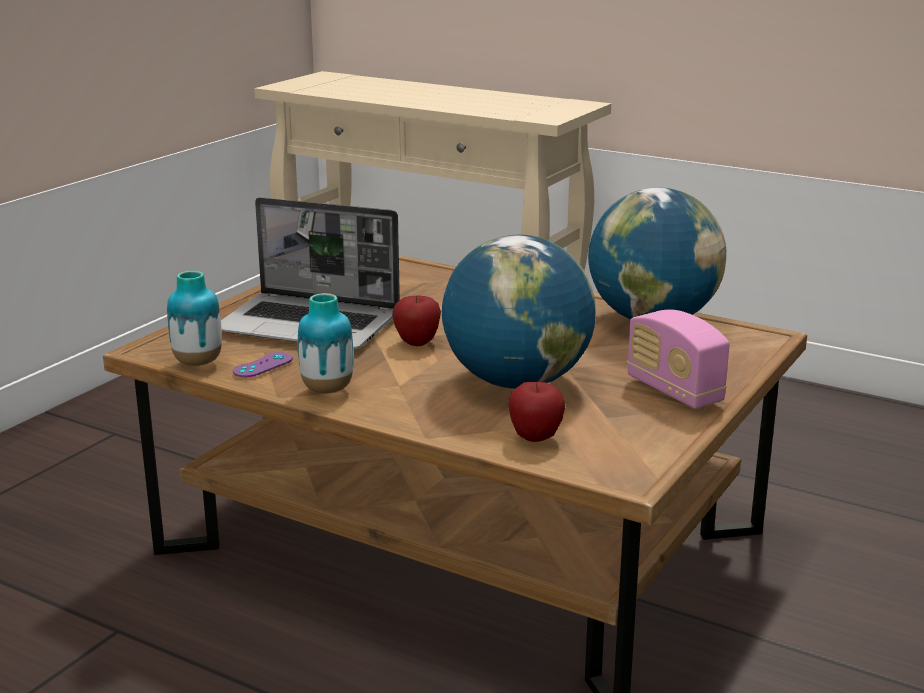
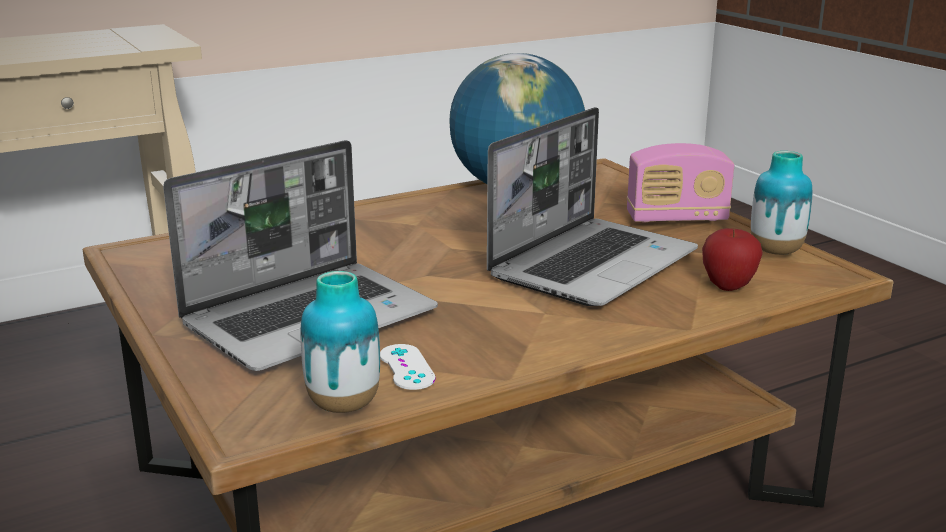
camera: 60 degrees left, 0 degrees up
(263, 365) = (406, 367): purple game controller -> white game controller
(327, 389) = (522, 347): vase -> vase (776, 251)
(417, 343) = (441, 280): apple -> none
(517, 381) = (593, 264): globe -> laptop

